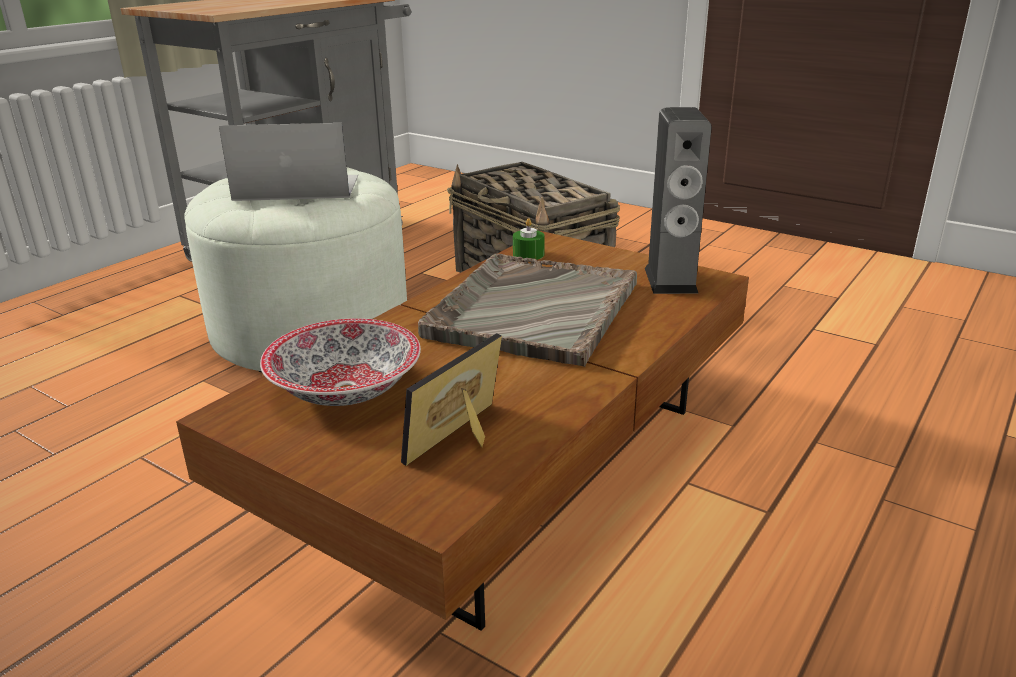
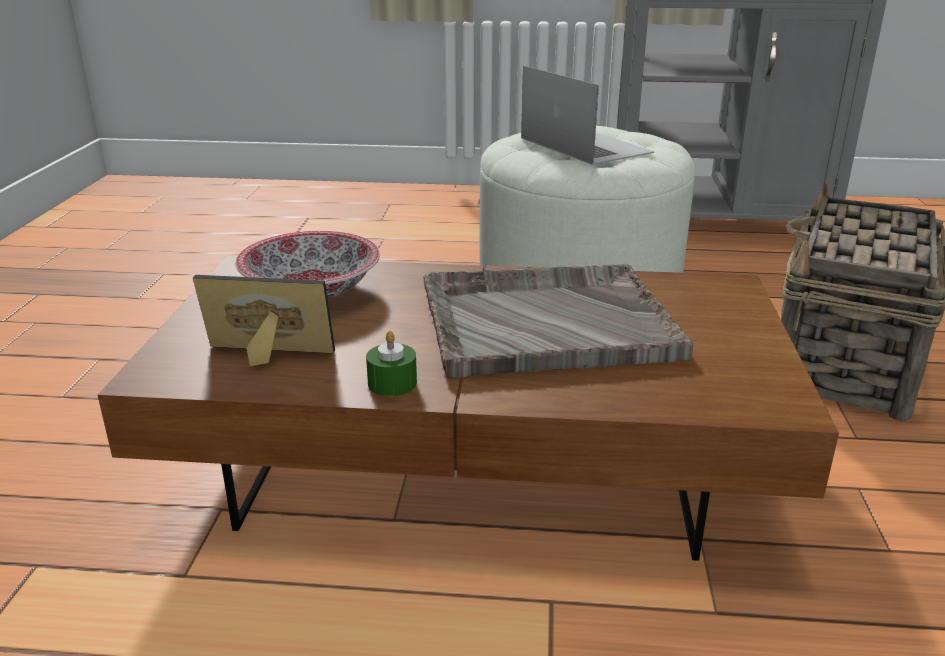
camera: 60 degrees right, 0 degrees up
(528, 254) = (679, 286): green candle -> green candle (392, 383)
(670, 280) = (735, 379): speaker -> none

